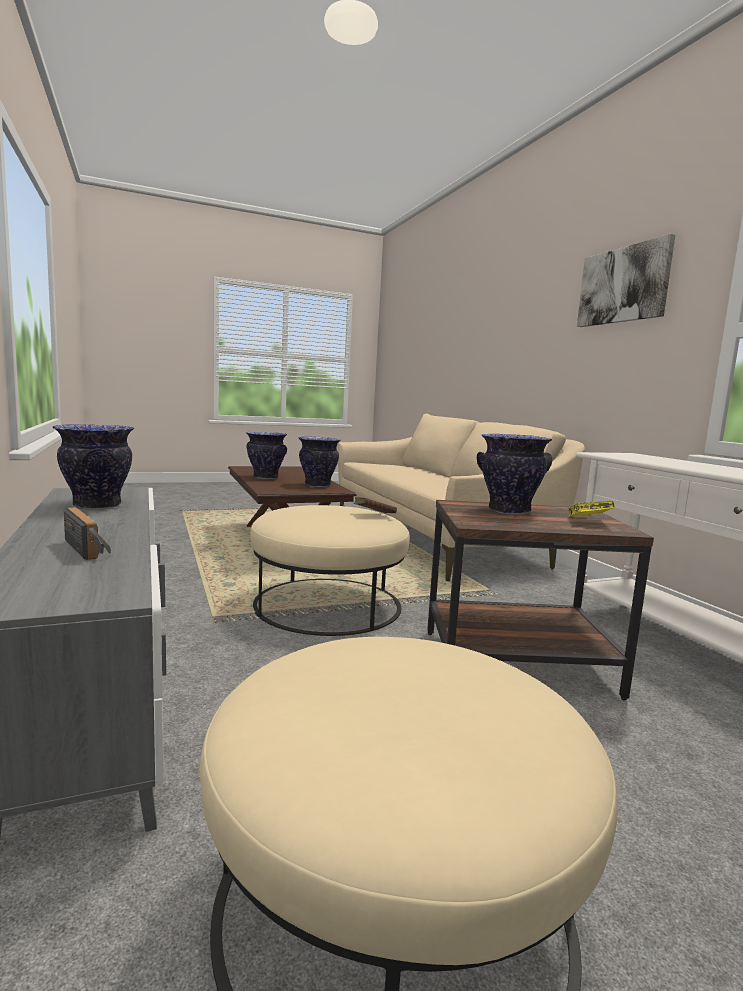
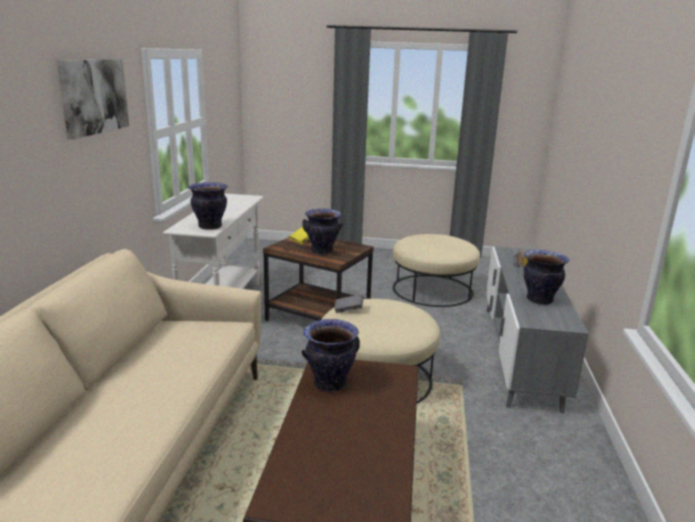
camera: 150 degrees left, 10 degrees up
(266, 477) = (377, 428): vase -> vase (209, 227)
(374, 515) = (348, 310): brown book -> grey book

